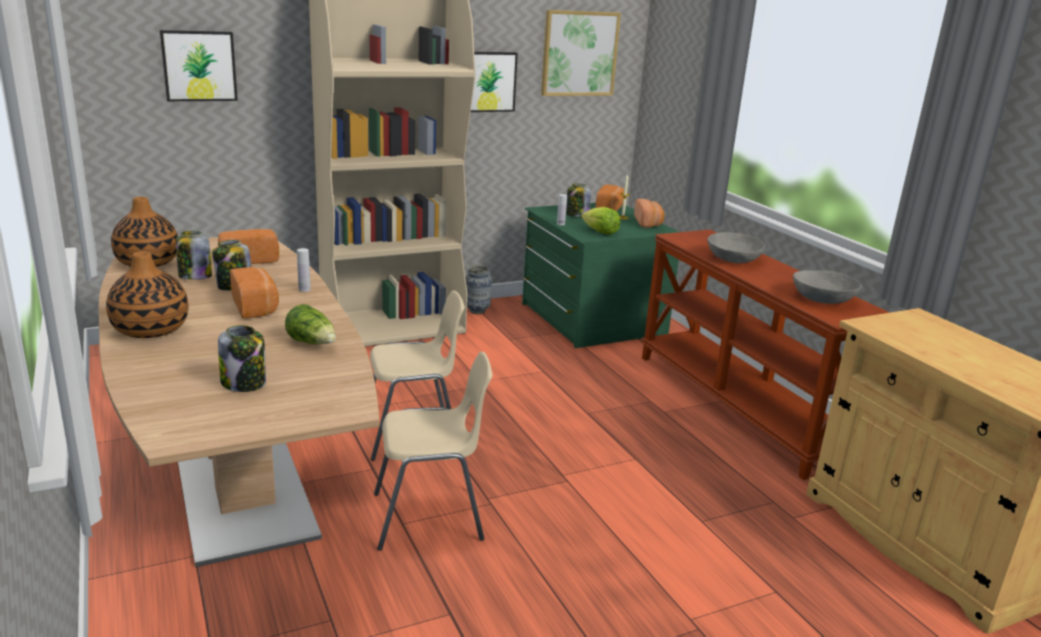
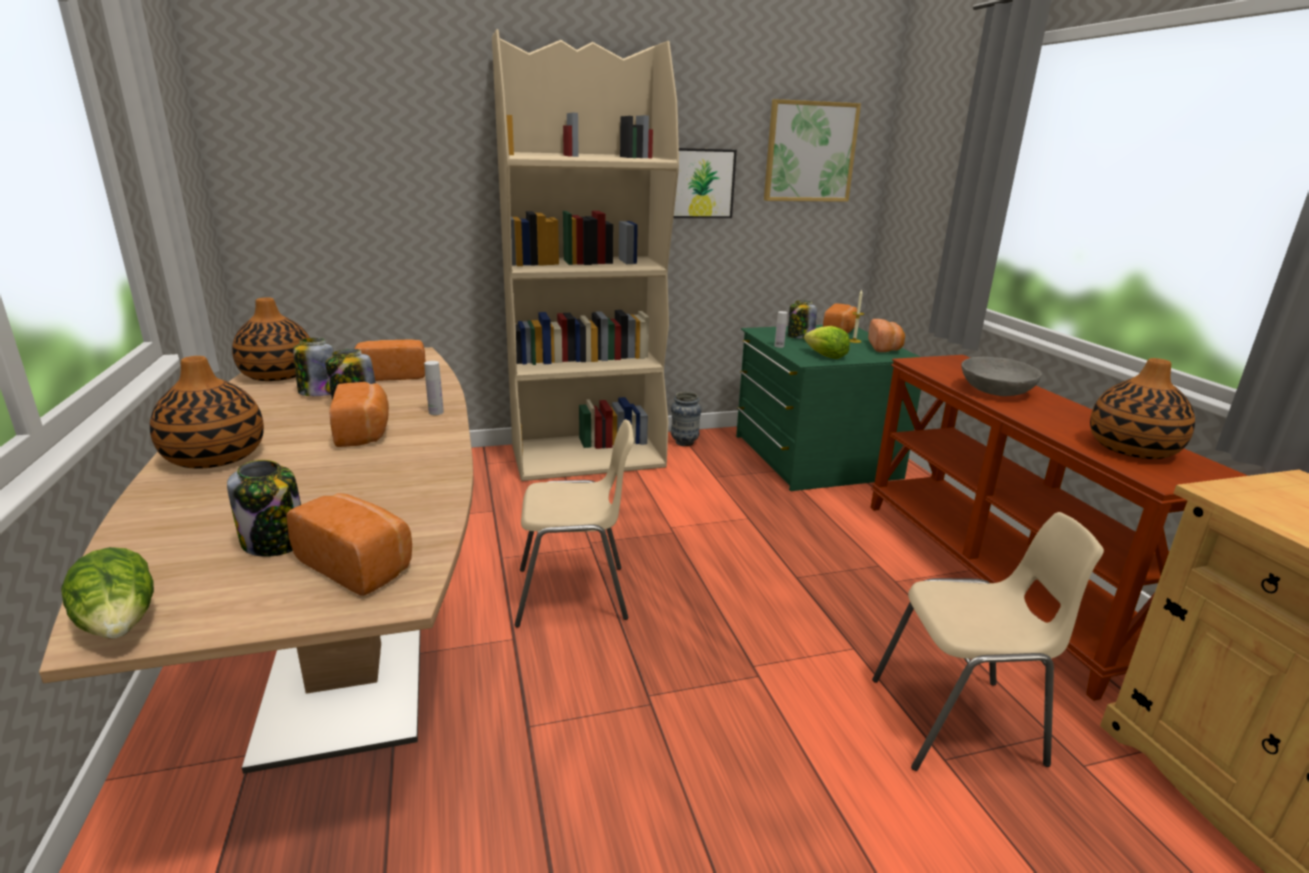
camera: 10 degrees right, 0 degrees up
(199, 65) = (373, 160): picture -> none
(312, 343) = (404, 485): lettuce -> lettuce (121, 623)
(313, 393) = (358, 564): none -> bread
(431, 517) = (567, 720): beige chair -> beige chair (960, 722)
(823, 299) = (1132, 449): grey bowl -> vase

